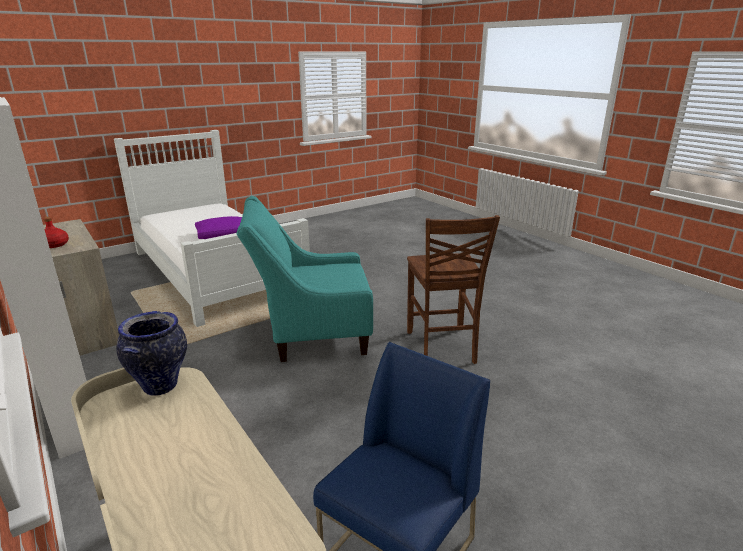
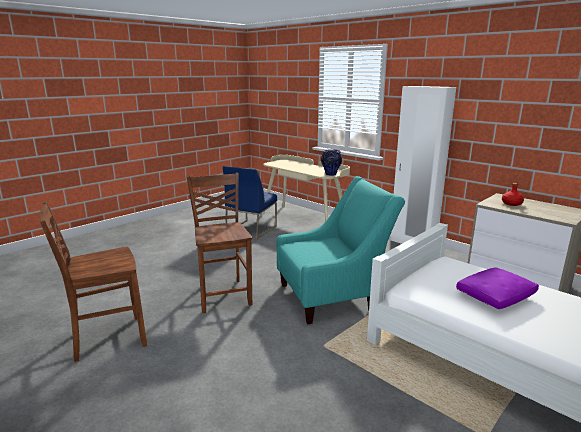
camera: 170 degrees right, 5 degrees down
(542, 314) = (107, 339): none -> brown chair

